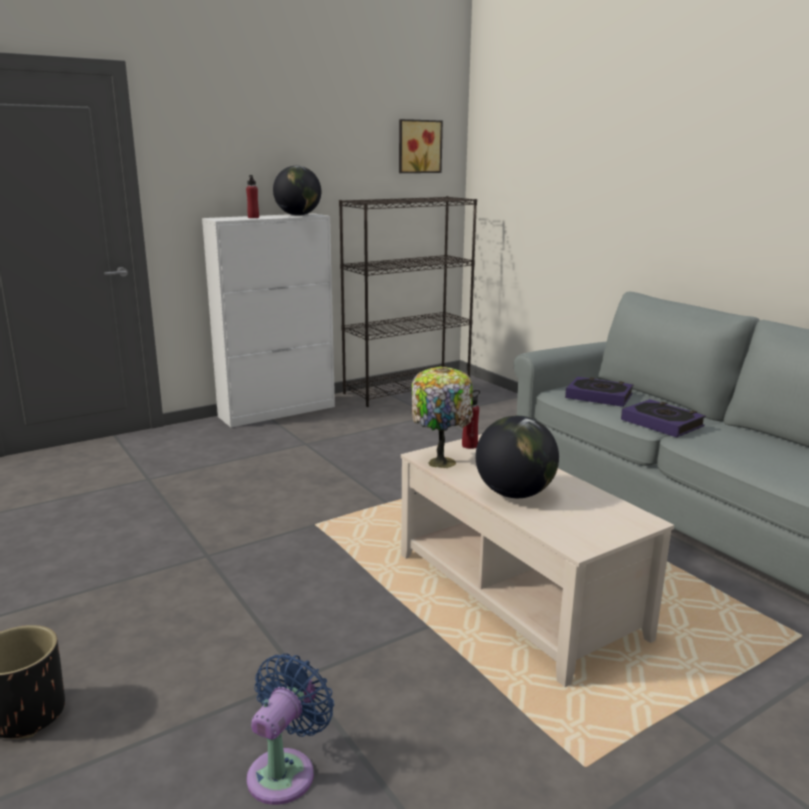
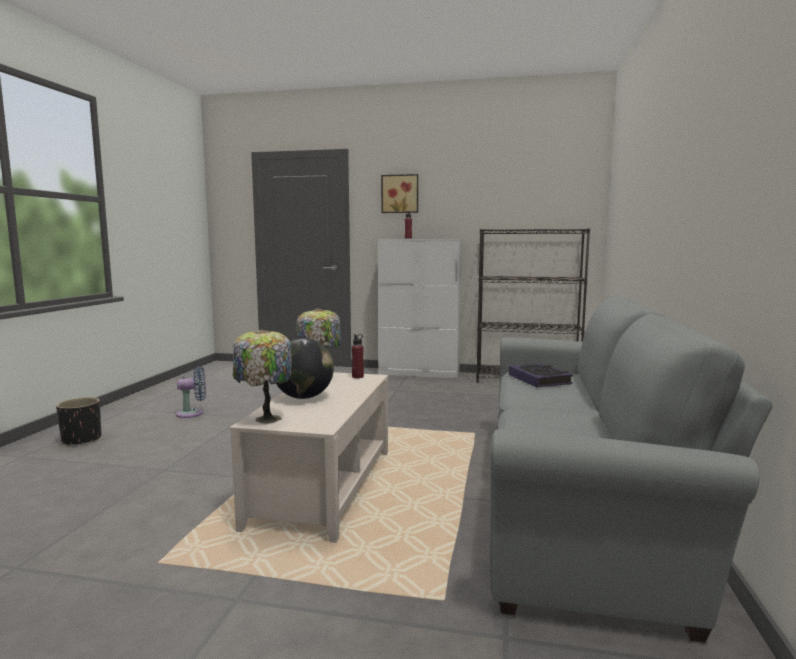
camera: 45 degrees right, 10 degrees down
(285, 771) = (85, 493): blue fan -> blue fan (192, 413)
(298, 215) = (442, 238): globe -> none
(418, 146) = (557, 191): picture -> picture (400, 194)
(575, 536) = (265, 419): none -> table lamp
(662, 423) = (532, 401): book -> none

